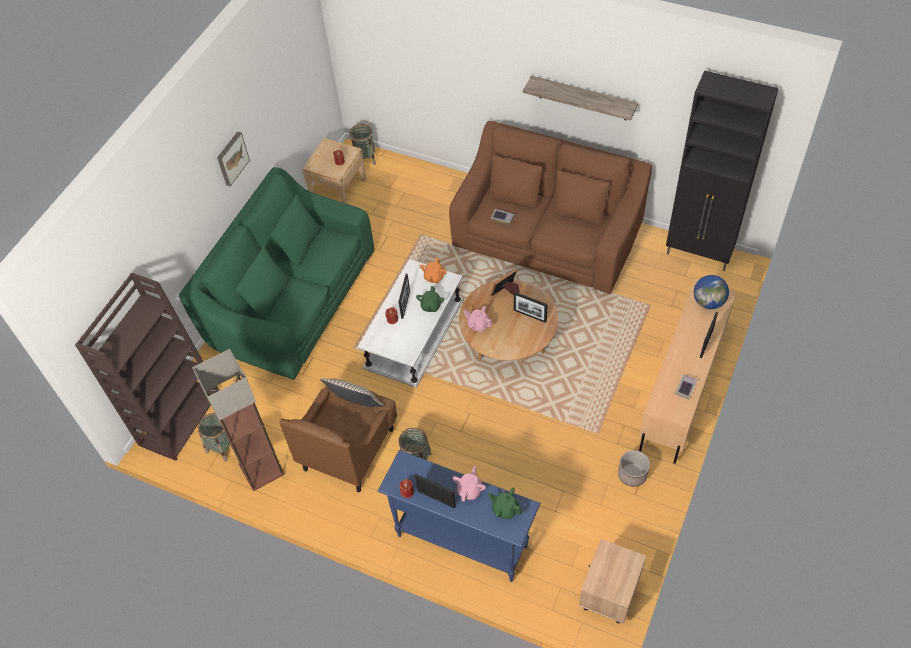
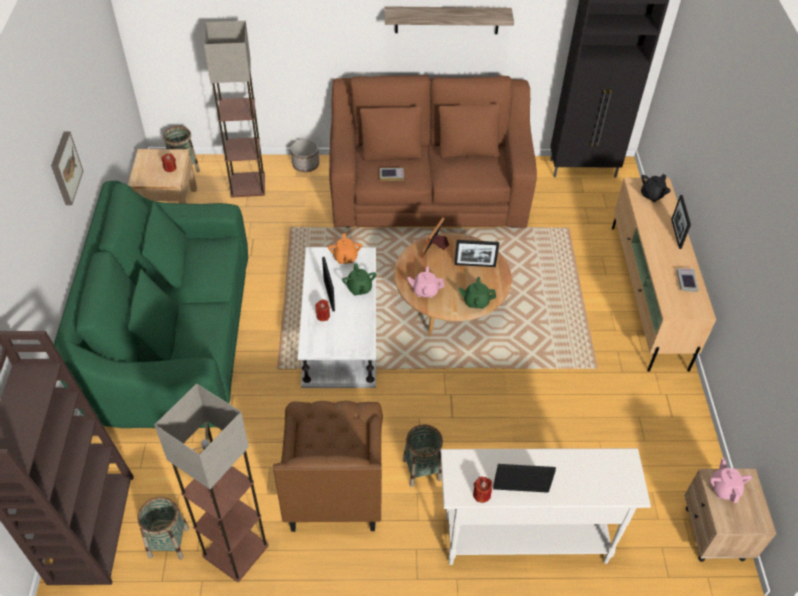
camera: 30 degrees left, 5 degrees down
(356, 405) = (338, 423): beige pillow -> none
(405, 187) = (247, 185): none -> floor lamp
(461, 540) = (524, 539): blue console table -> white console table
(470, 490) = (552, 464): pink teapot -> pink teapot (724, 488)
(505, 509) = (605, 470): green teapot -> green teapot (476, 302)
(632, 474) = (656, 397): planter -> planter (306, 165)
(708, 302) = (651, 195): globe -> black teapot

